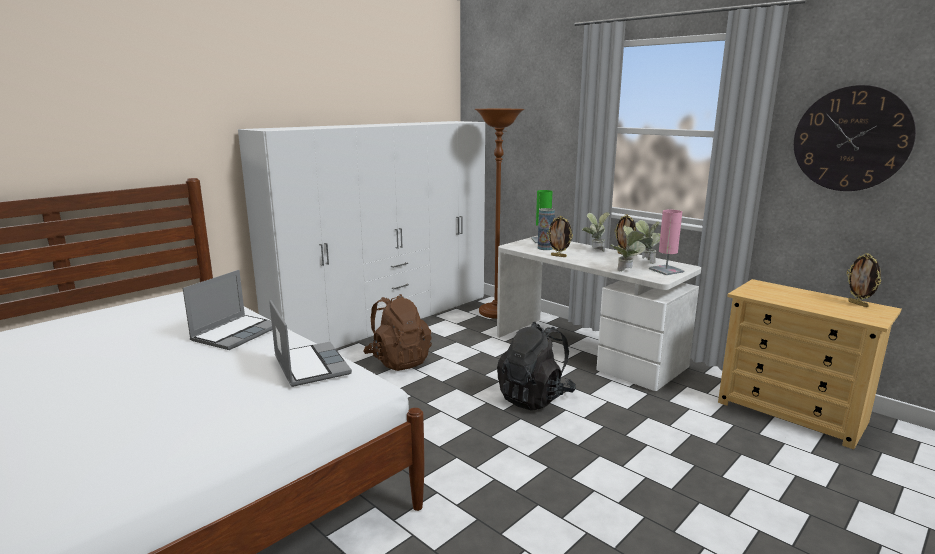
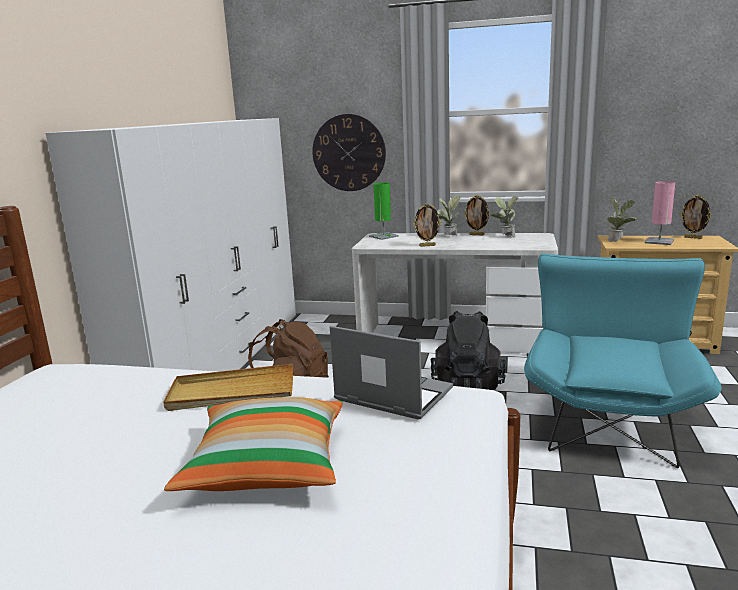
camera: 30 degrees left, 0 degrees up
(170, 382) = (266, 465): none -> pillow
(236, 333) = (232, 392): laptop -> beige tray
(496, 313) = (328, 327): brown floor lamp -> none
(545, 248) = (400, 242): vase -> none
(627, 271) = (509, 246): potted plant -> potted plant (618, 241)
(628, 463) = (608, 415): none -> turquoise armchair
(666, 270) = (535, 240): pink table lamp -> pink table lamp (659, 241)
(851, 139) = (660, 104): wall clock -> wall clock (349, 153)

